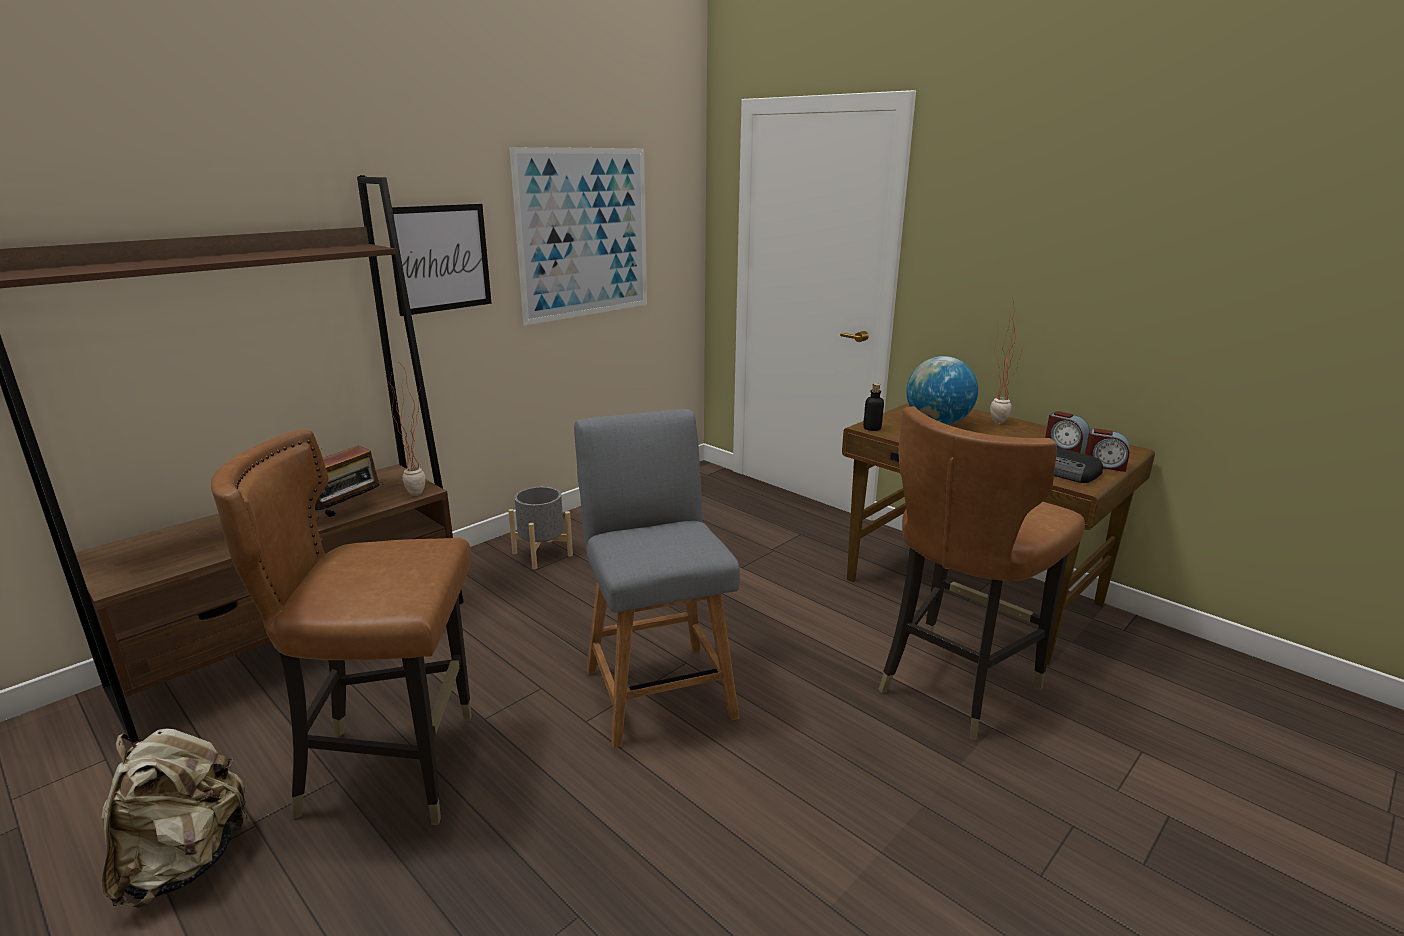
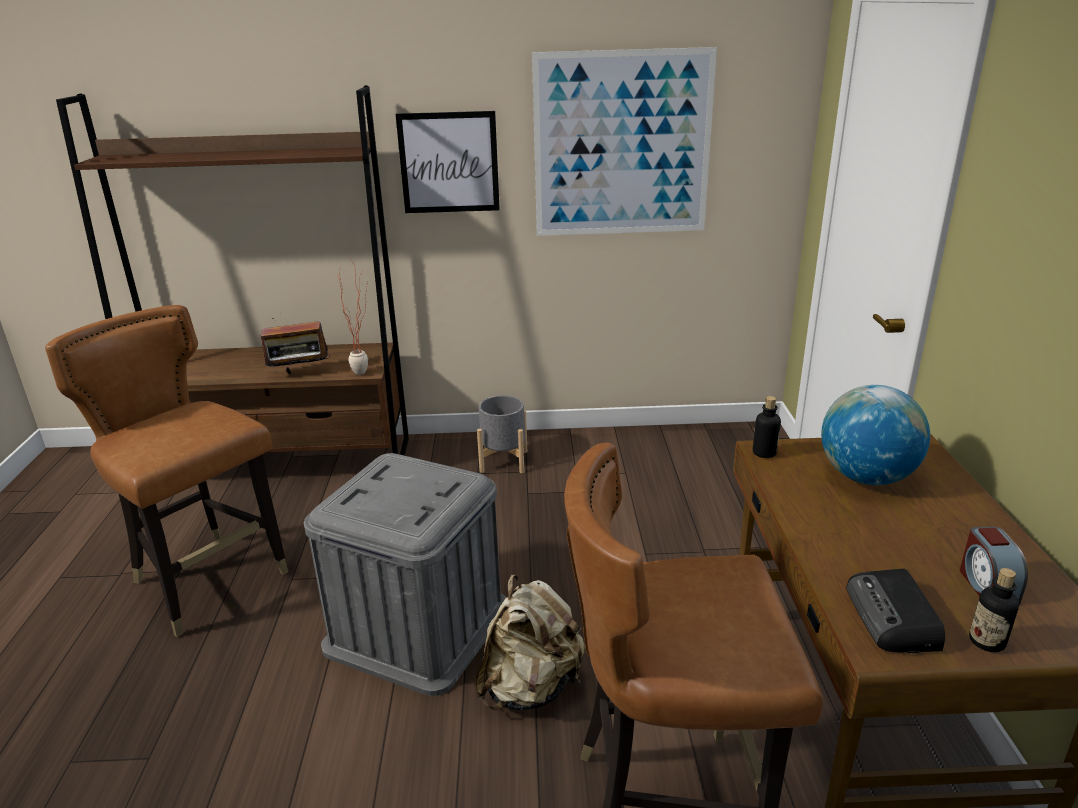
camera: 45 degrees right, 5 degrees up
(185, 862) = (75, 576): beige backpack -> beige backpack (530, 687)
(657, 688) = (418, 626): grey chair -> grey storage box
(996, 420) = (967, 505): potted plant -> none
(1104, 465) = (986, 641): alarm clock -> bottle

